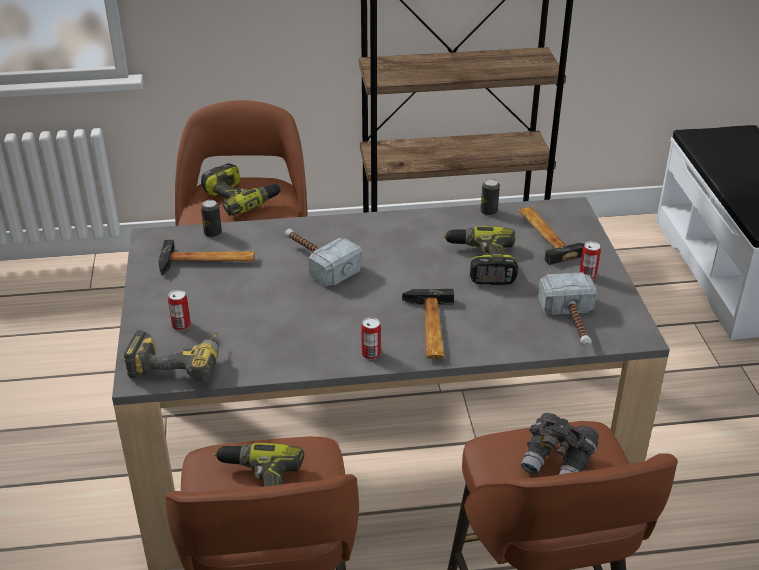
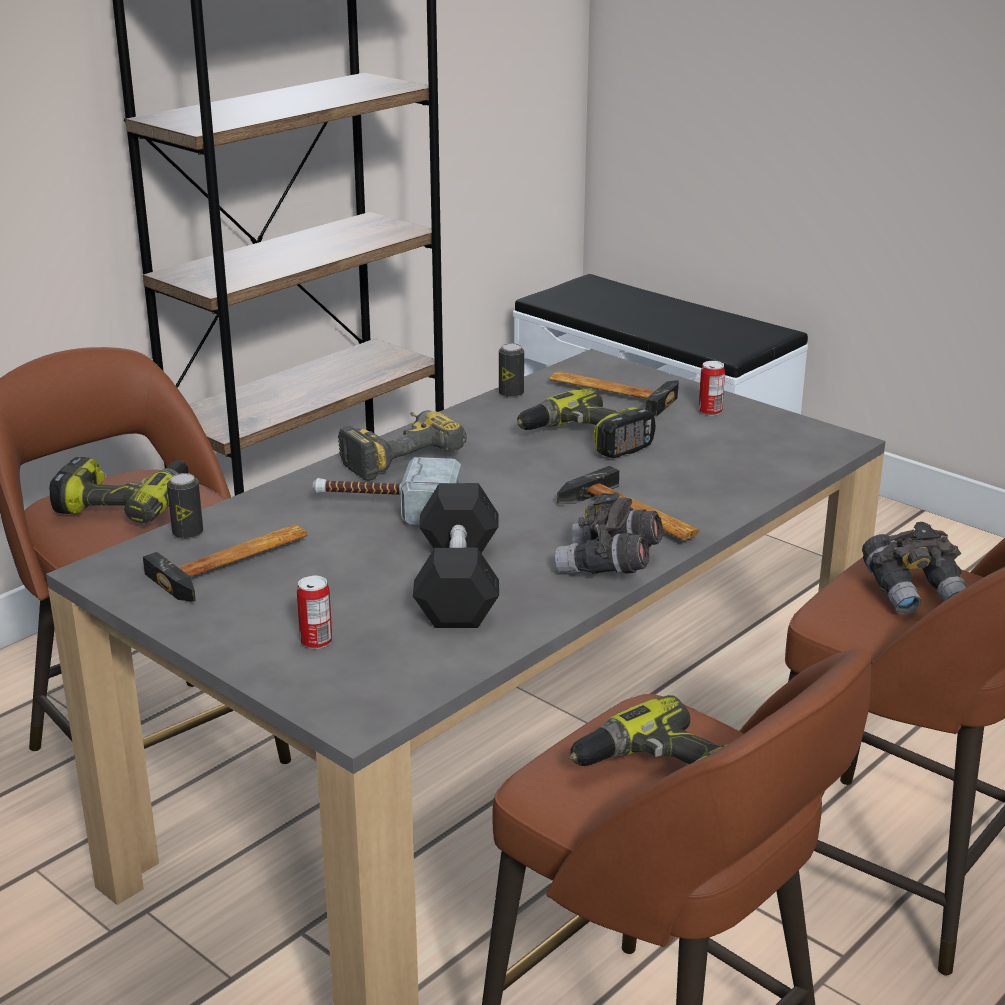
camera: 40 degrees left, 10 degrees down
(178, 363) = (383, 679): power drill -> power drill (397, 455)
(285, 325) = (458, 583): none -> black dumbbell
(371, 354) = (609, 566): can -> grey binoculars
(572, 324) = (766, 455): hammer -> none

